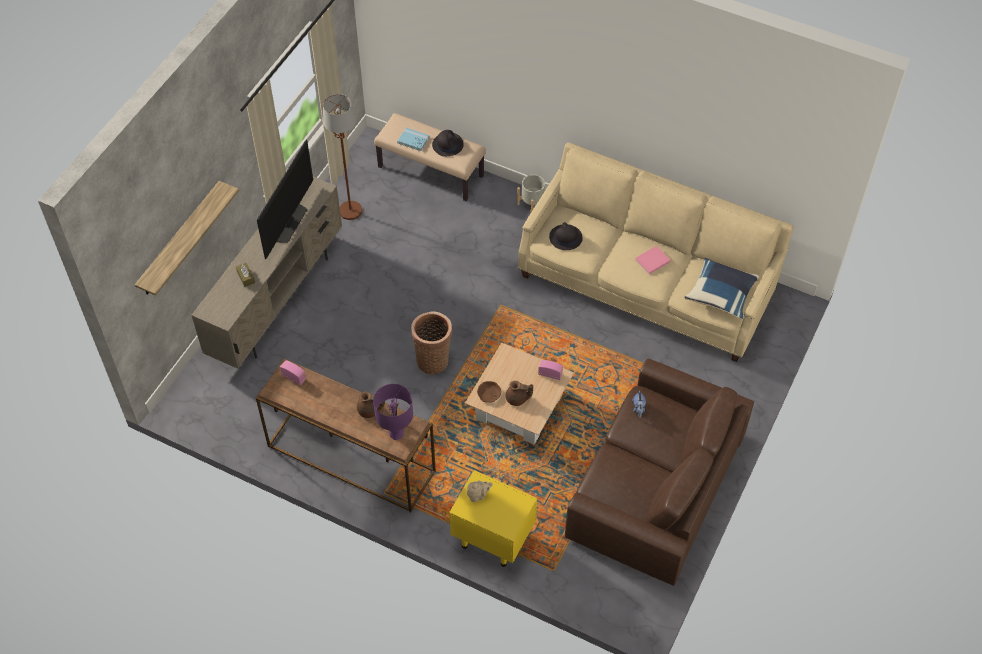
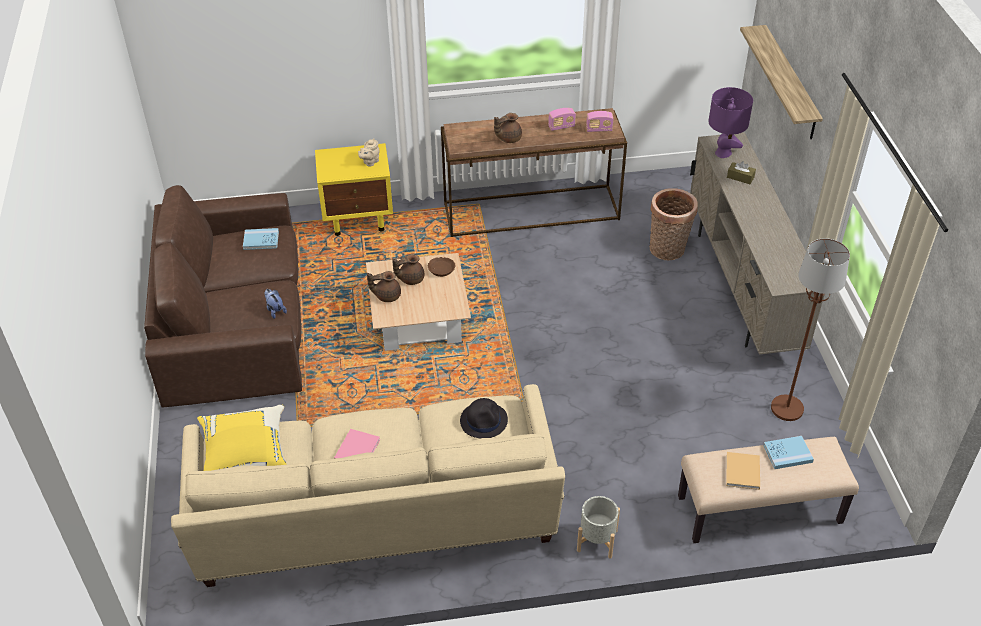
camera: 145 degrees right, 10 degrees down
(289, 223) = (768, 237): television -> none
(396, 433) = (469, 135): purple table lamp -> purple table lamp (723, 153)
(433, 359) = (540, 316): basket -> basket (668, 250)
(447, 144) = (742, 473): black hat -> beige book
(545, 394) = (386, 295): none -> brown teapot
(550, 374) = (396, 314): radio -> radio (561, 126)
(611, 484) = (261, 240): none -> blue book
(721, 295) = (245, 453): blue pillow -> yellow pillow

